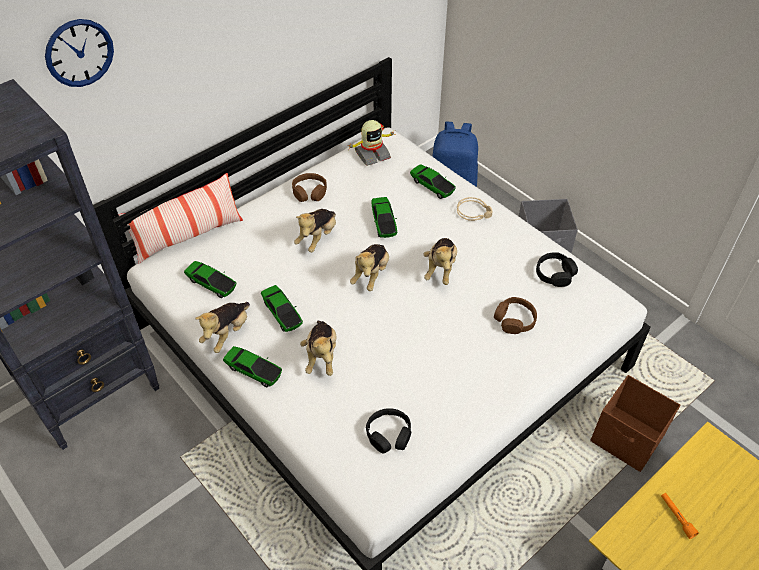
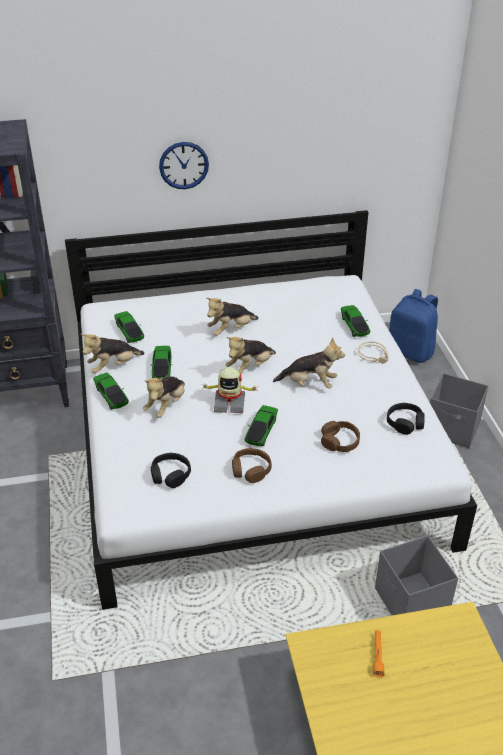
camera: 30 degrees right, 10 degrees down
(79, 53) = (82, 117): wall clock -> wall clock (184, 165)
(188, 236) = (139, 297): pillow -> none
(309, 192) = (251, 298): brown headphones -> brown headphones (251, 470)
(372, 154) = (323, 288): toy robot -> toy robot (229, 403)
(383, 222) = (291, 336): toy car -> toy car (261, 431)
(440, 269) = (309, 384): plush toy -> plush toy turned 120 degrees counterclockwise
(627, 439) = (411, 603): brown storage box -> grey storage box

